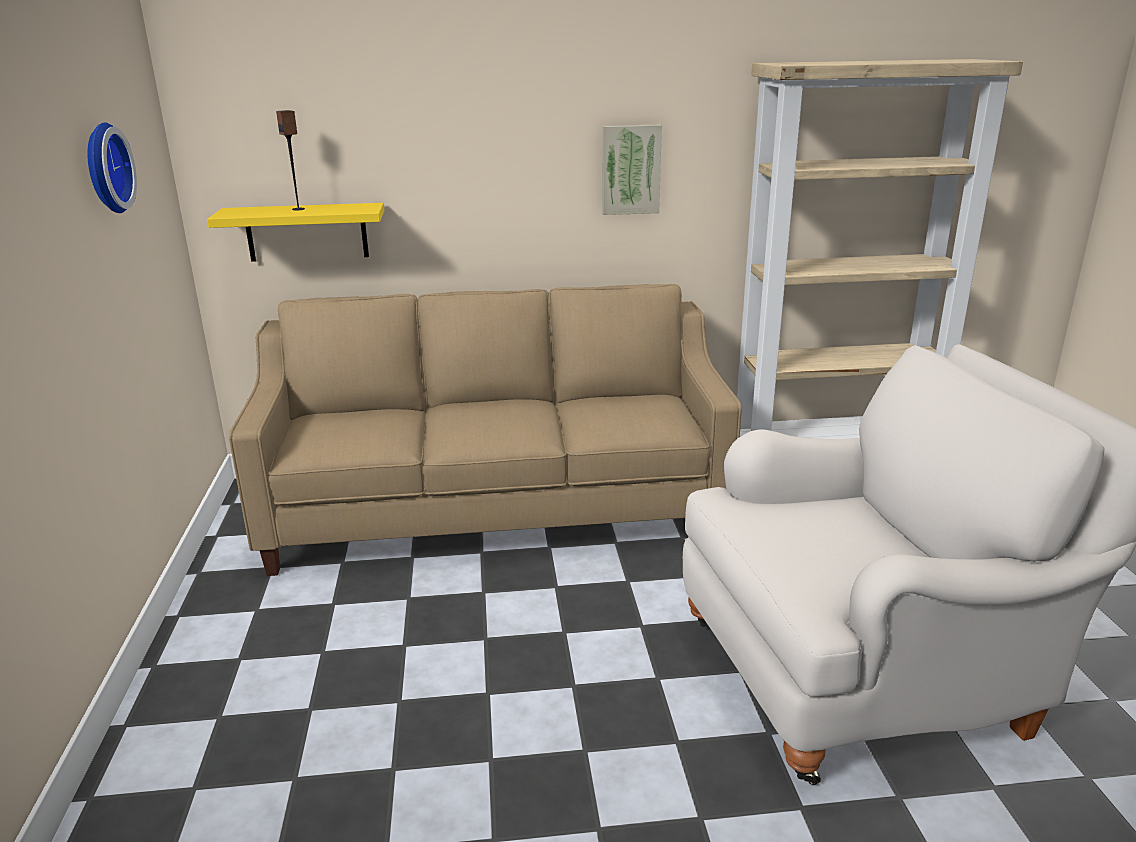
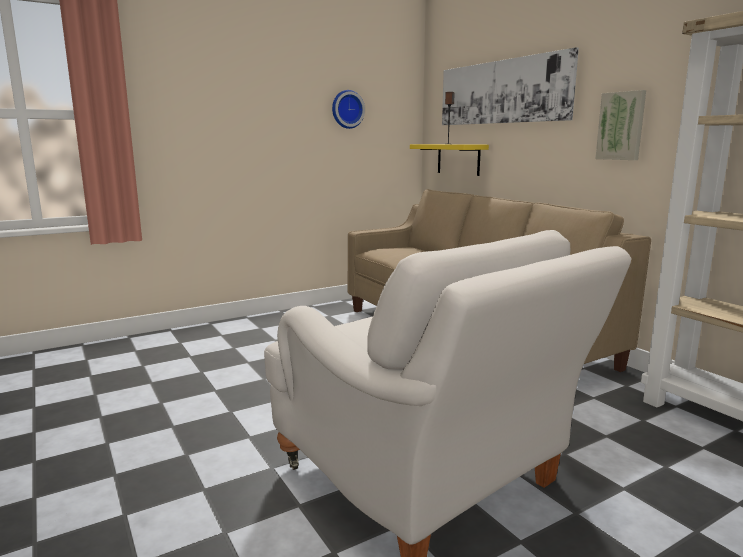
camera: 65 degrees right, 10 degrees down
(400, 113) = (501, 92): none -> picture

